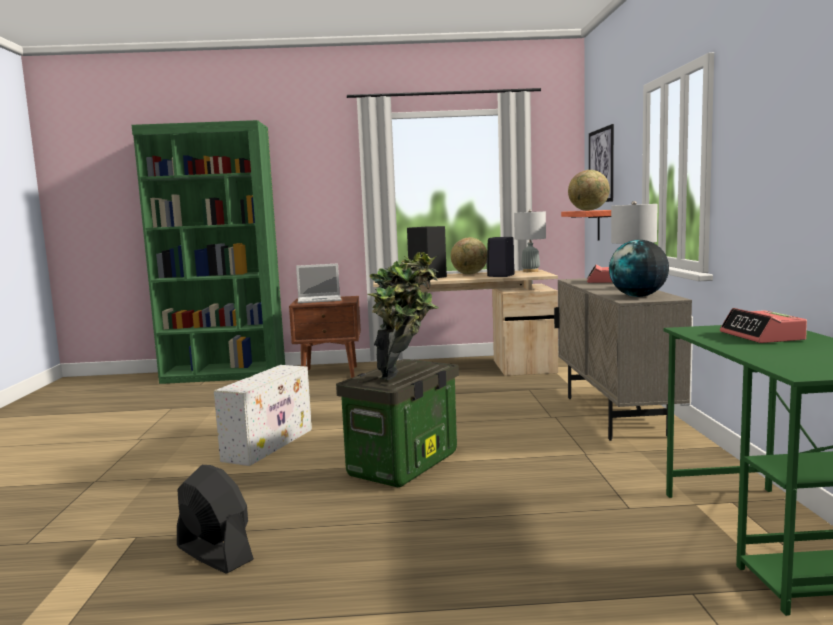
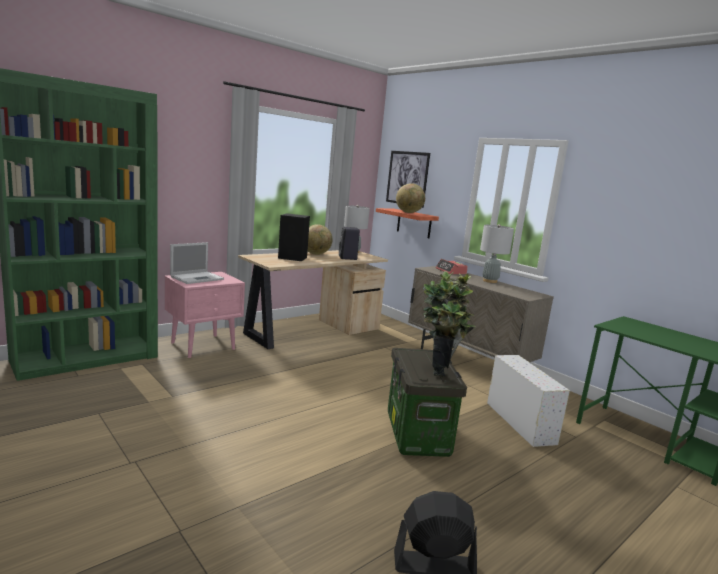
camera: 40 degrees left, 5 degrees up
(269, 444) = (283, 437): white storage box -> white storage box (519, 422)
(331, 373) = (204, 346): brown nightstand -> pink nightstand
(638, 296) = (520, 292): globe -> none
(762, 336) = (652, 331): alarm clock -> none

